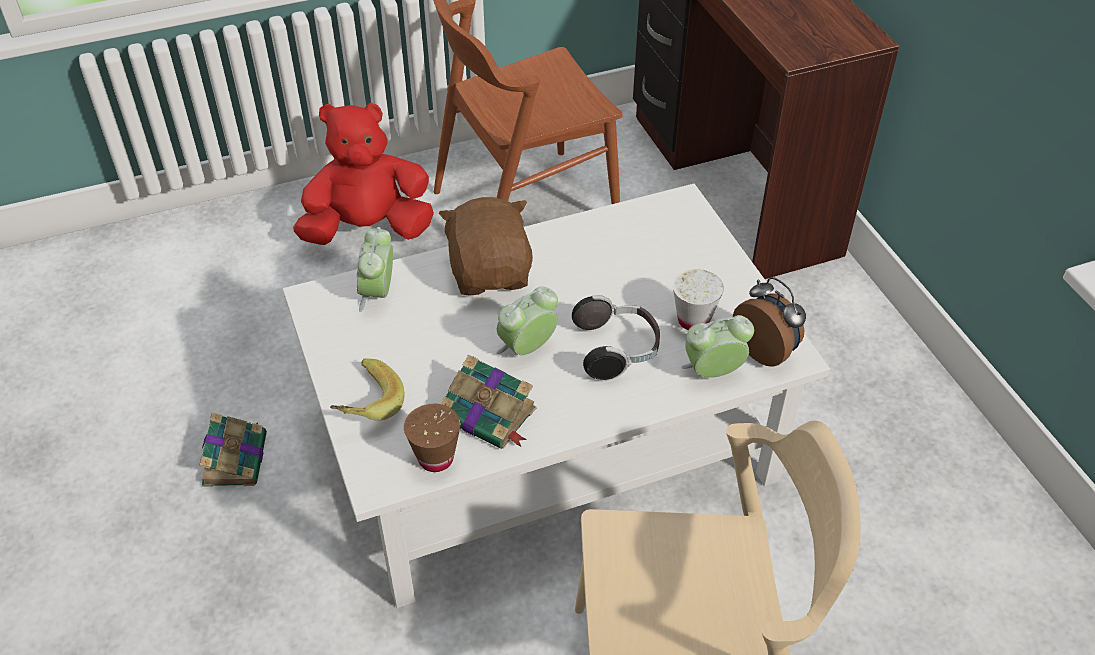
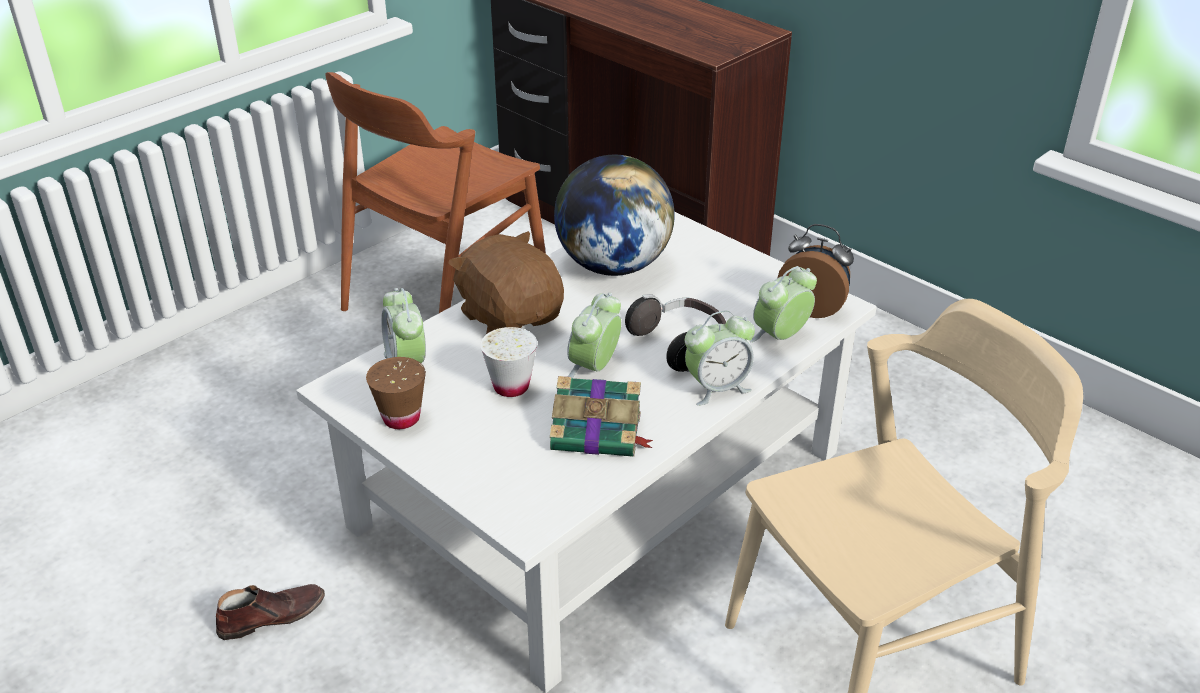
camera: 25 degrees left, 10 degrees down
(235, 458) = (272, 616): book -> brown shoe
(364, 405) = (464, 464): banana -> none
(368, 229) = (290, 360): red plush toy -> none
(436, 458) = (573, 486): brown cup -> brown cup (401, 418)
(613, 246) = (613, 265): none -> globe
(619, 406) = (717, 388): none -> alarm clock
(693, 320) = (731, 303): white cup -> white cup (511, 386)

